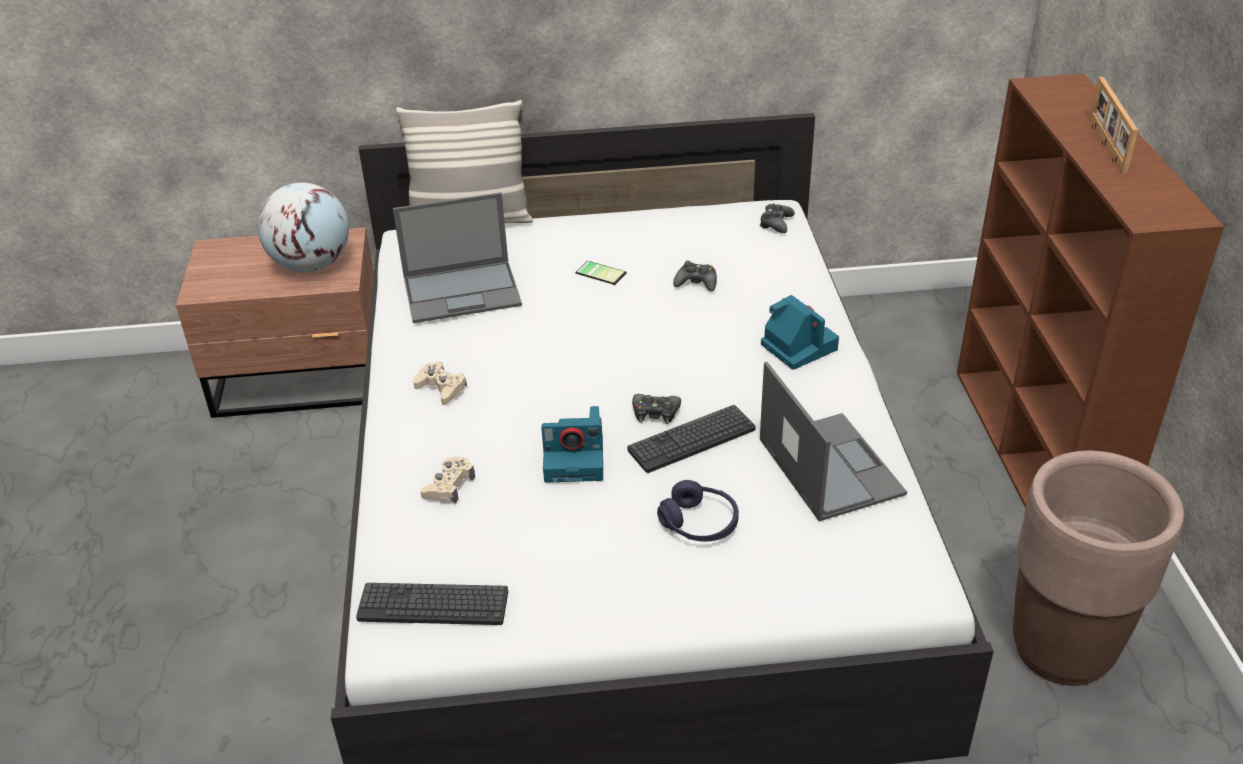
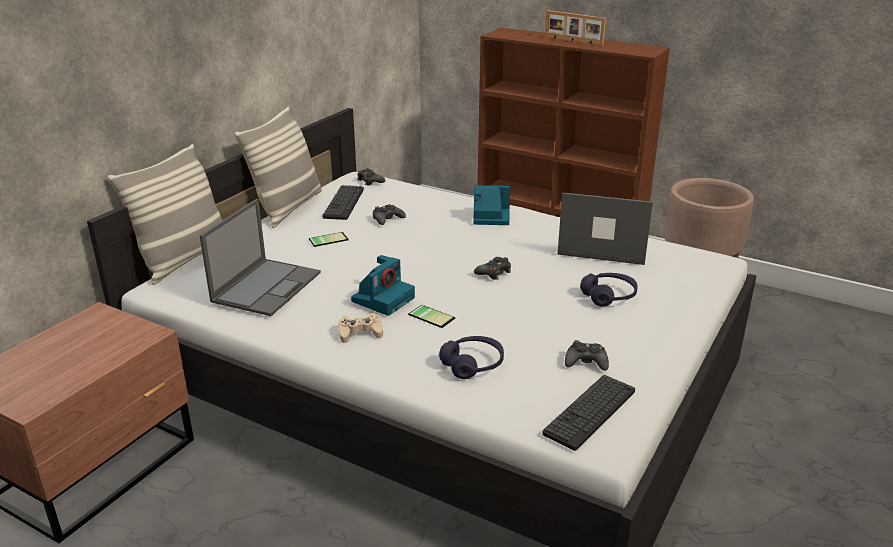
camera: 55 degrees left, 10 degrees down
(311, 265) = (102, 339): globe -> none
(449, 486) = (472, 365): beige game controller -> purple headphones
(519, 416) = (433, 315): none -> phone
(529, 563) = (586, 362): none -> black game controller
(576, 459) = (504, 311): camera -> camera (383, 298)
(642, 213) = (288, 208): none -> pillow
(691, 439) = (532, 271): keyboard -> keyboard (344, 203)

